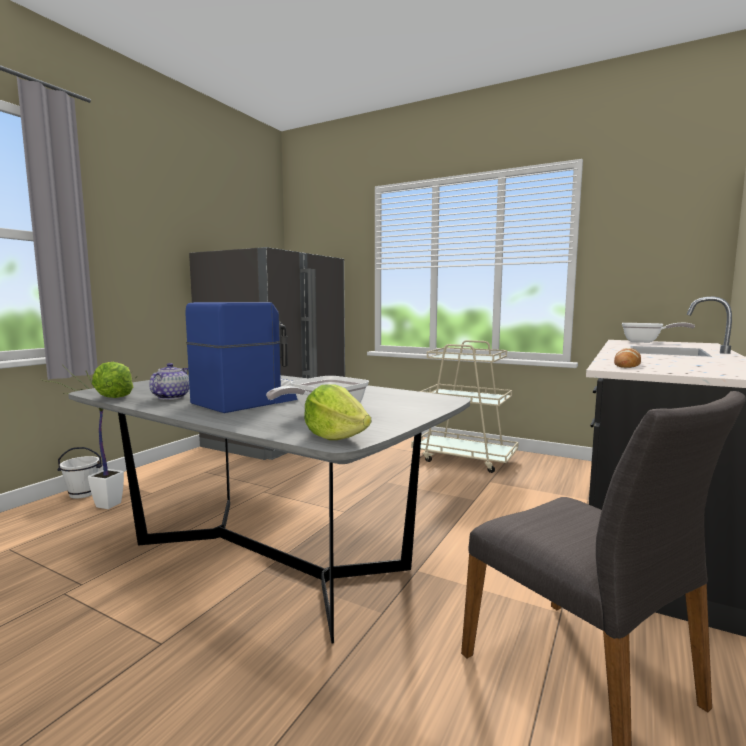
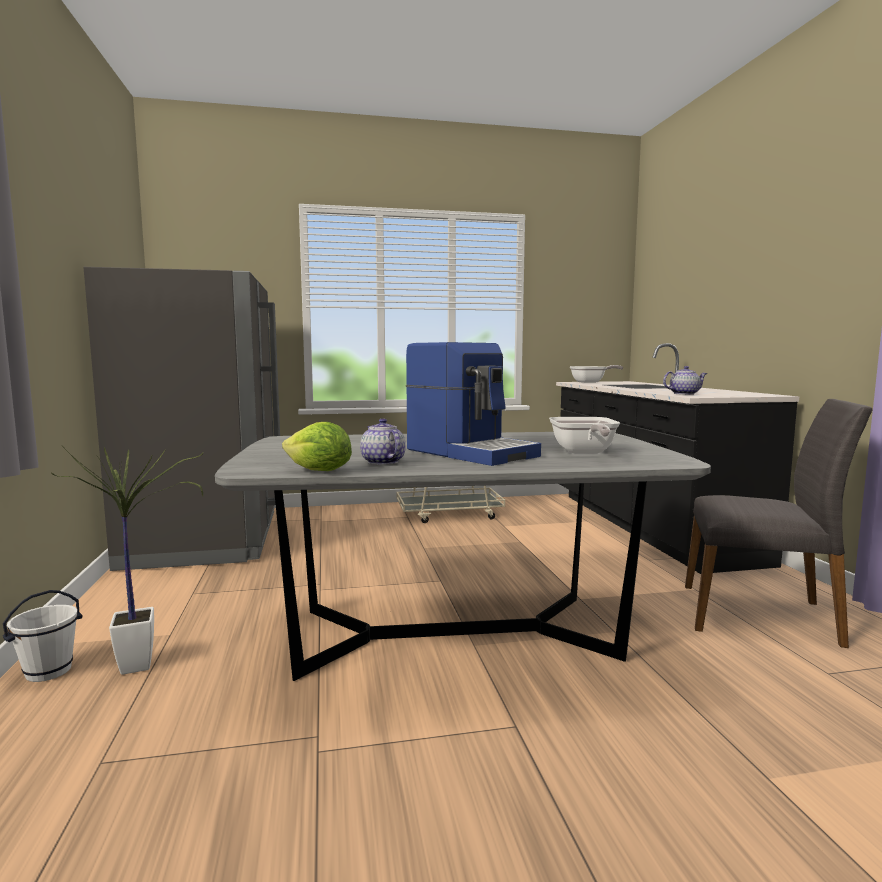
camera: 40 degrees left, 0 degrees up
(253, 399) = (471, 452): coffee machine -> coffee machine turned 135 degrees clockwise
(335, 437) = (664, 461): lettuce -> none
(627, 364) = (684, 394): bread -> teapot

